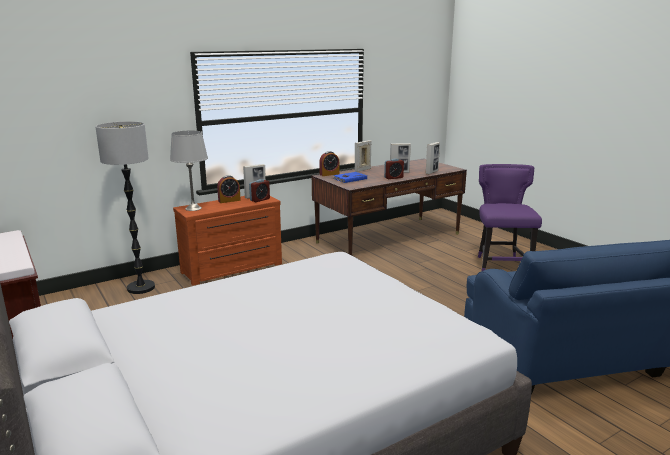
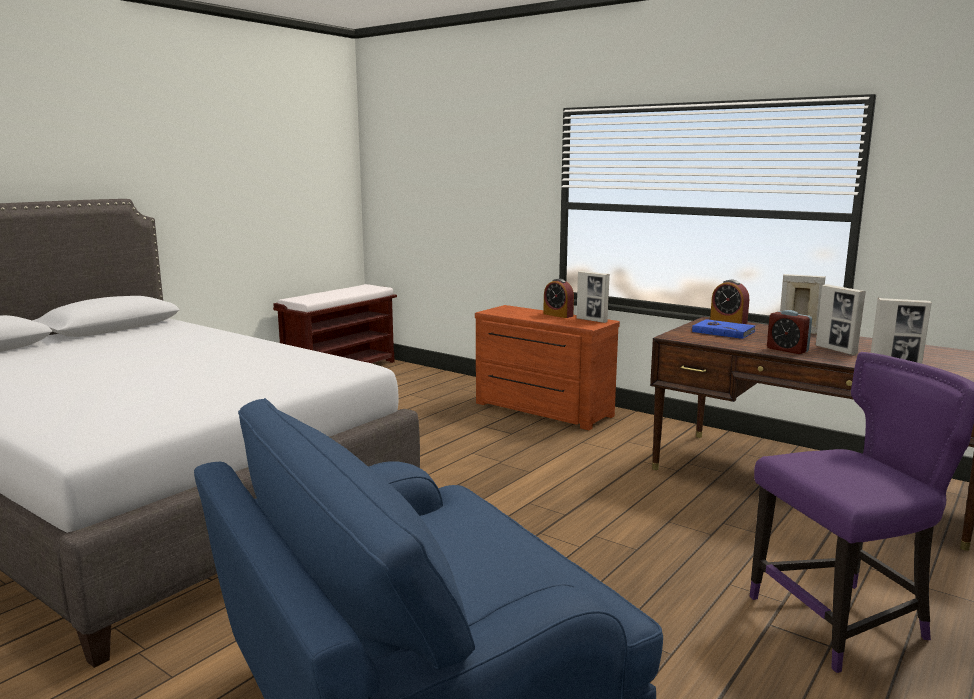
camera: 70 degrees right, 5 degrees down
(141, 288) = (449, 386): floor lamp -> none
(193, 208) = (507, 310): grey table lamp -> none
(260, 200) = (581, 323): alarm clock -> none

